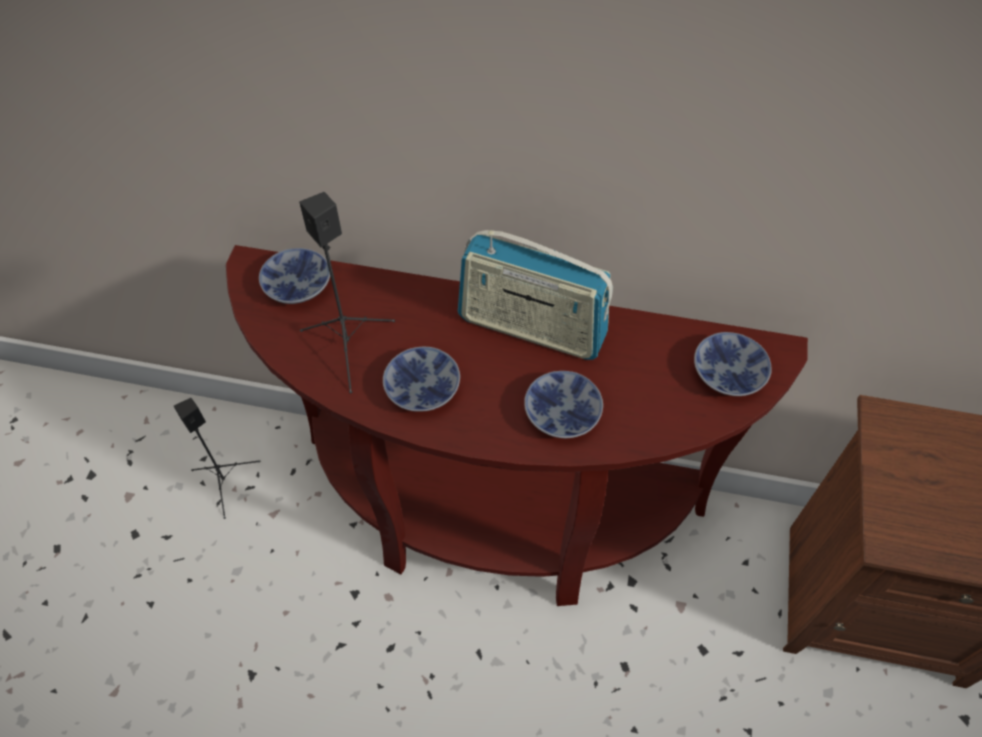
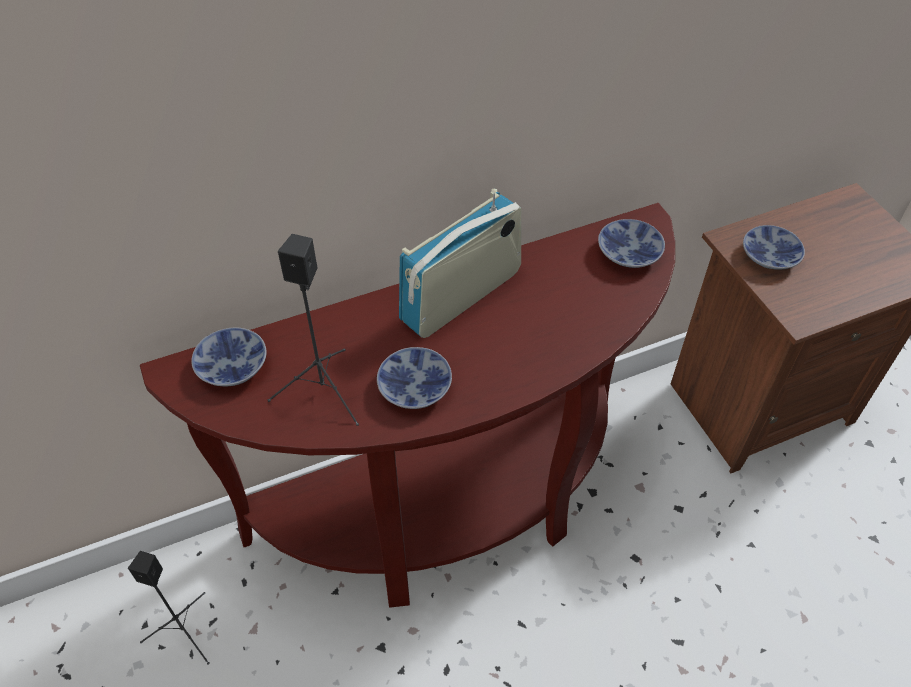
camera: 35 degrees left, 5 degrees down
(531, 328) = (461, 296): radio -> radio turned 150 degrees clockwise
(560, 415) = (538, 347): bowl -> bowl (769, 258)

